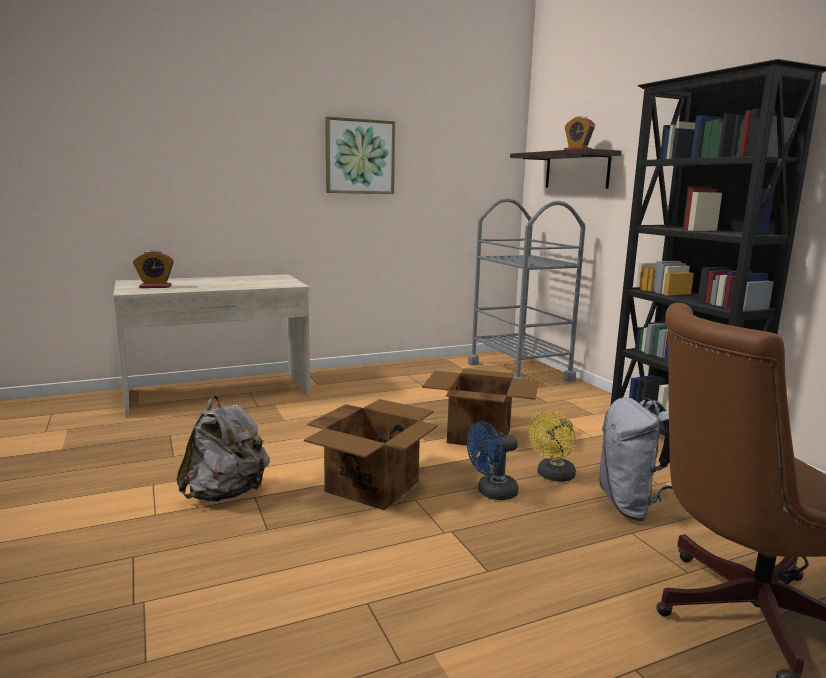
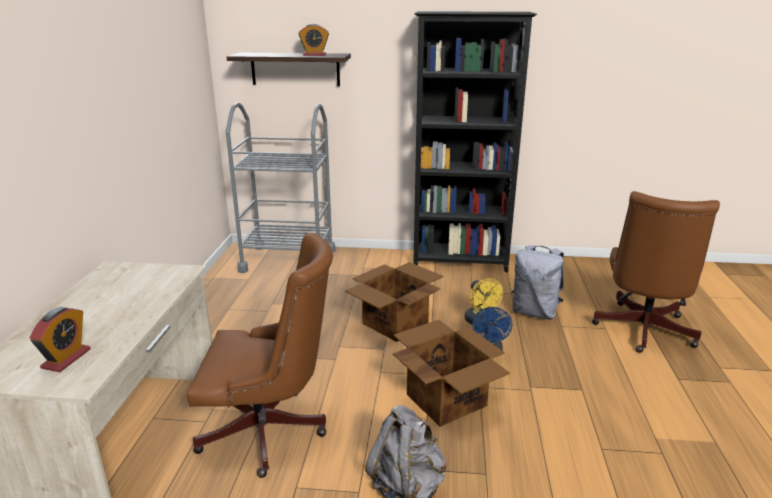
camera: 60 degrees left, 10 degrees up
(261, 428) = (270, 432): none -> brown office chair
(359, 156) = (119, 88): picture -> none

